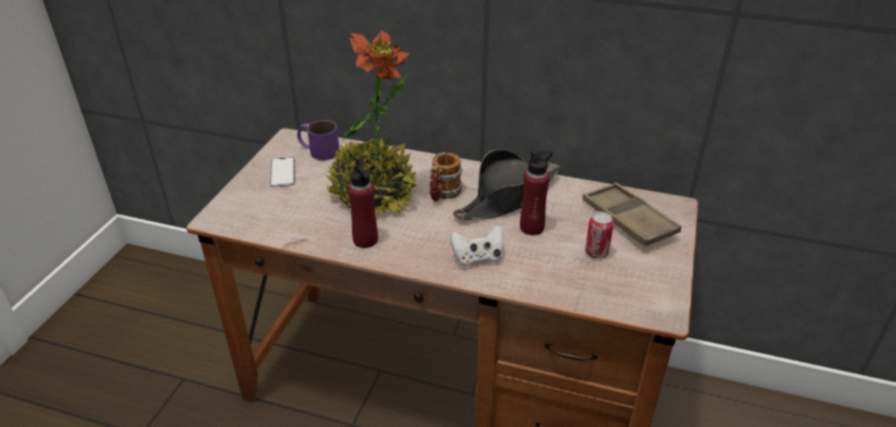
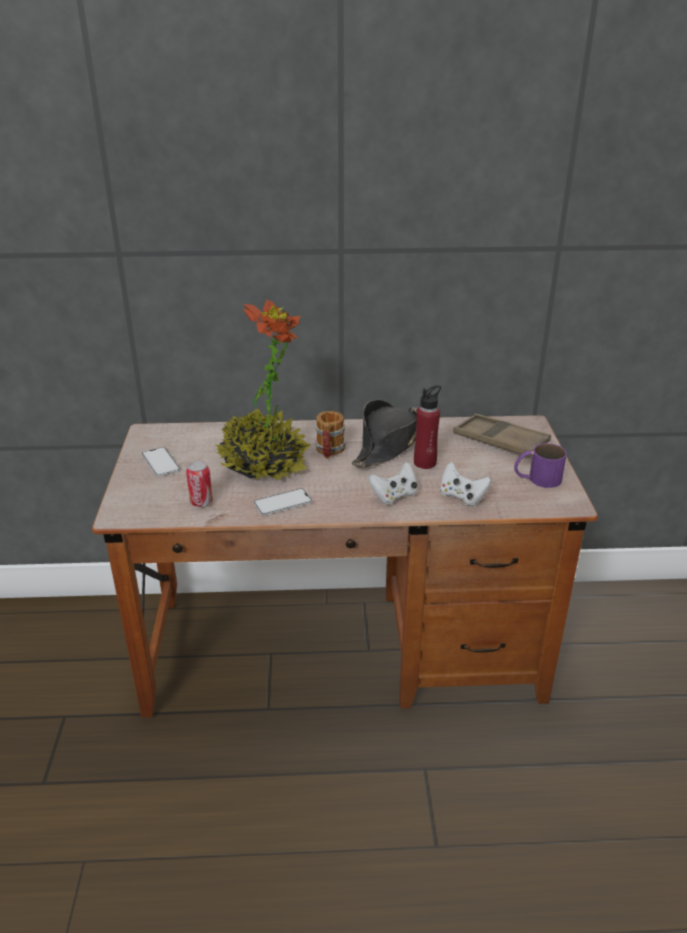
camera: 20 degrees left, 5 degrees down
(318, 150) = (183, 437): purple mug -> purple mug (537, 478)
(365, 240) = (282, 502): red bottle -> phone
(547, 276) = (462, 497): none -> white game controller
(596, 253) = (490, 471): can -> can (201, 502)

